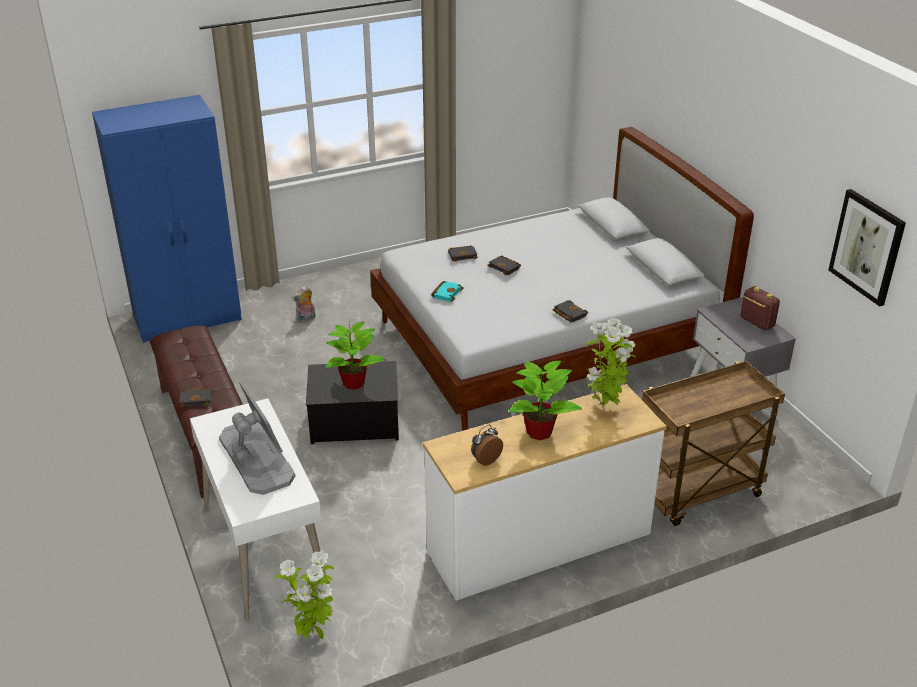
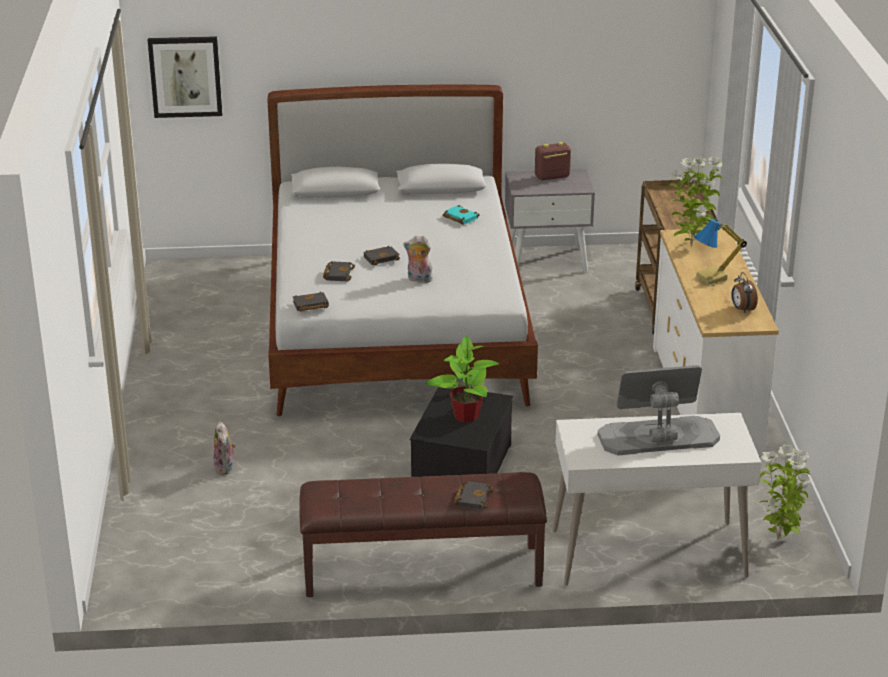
camera: 70 degrees left, 5 degrees down
(188, 318) = (147, 559): blue wardrobe -> none
(446, 293) = (406, 298): turquoise book -> turquoise book (459, 218)
(482, 292) = (418, 279): none -> plush toy
(540, 431) = (712, 279): potted plant -> table lamp
(568, 314) = (491, 246): black book -> black book (310, 305)
(867, 247) = (647, 45): picture -> picture (185, 76)

